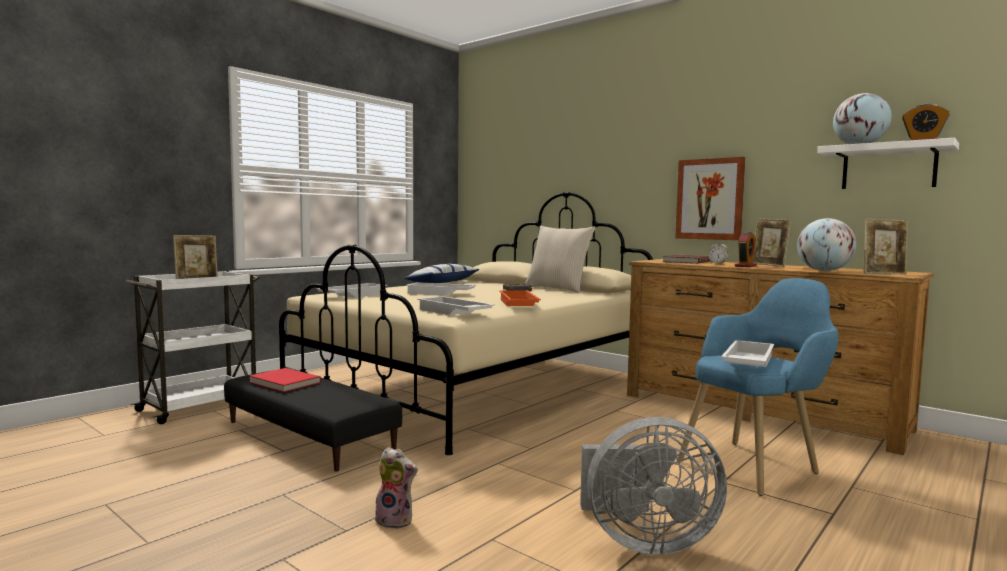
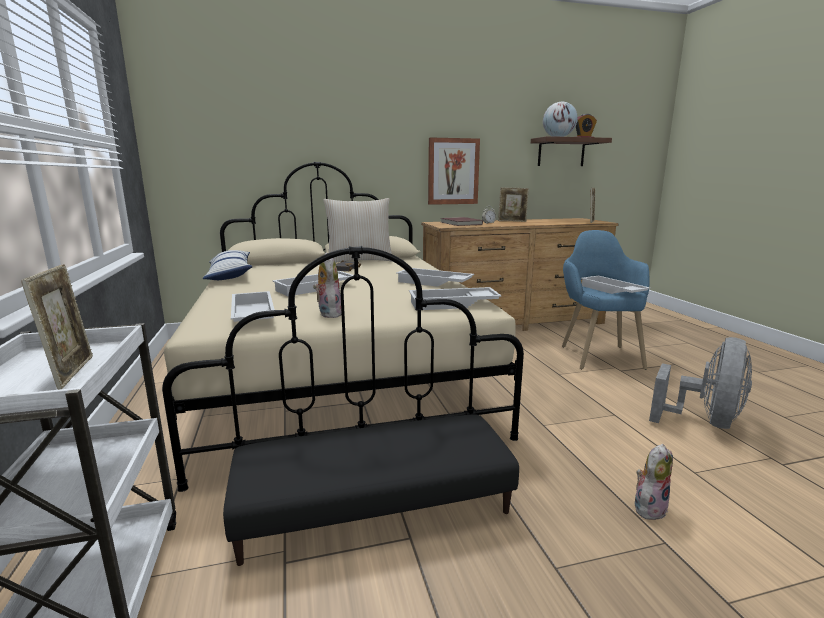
camera: 55 degrees left, 10 degrees up
(284, 383) = (328, 461): red book -> none
(379, 301) = (328, 313): none -> plush toy
(517, 304) = (433, 283): orange tray -> white tray
(745, 266) = (514, 223): alarm clock -> none
(824, 271) = (563, 222): globe -> none
(888, 167) = (561, 152): white shelf -> brown shelf

